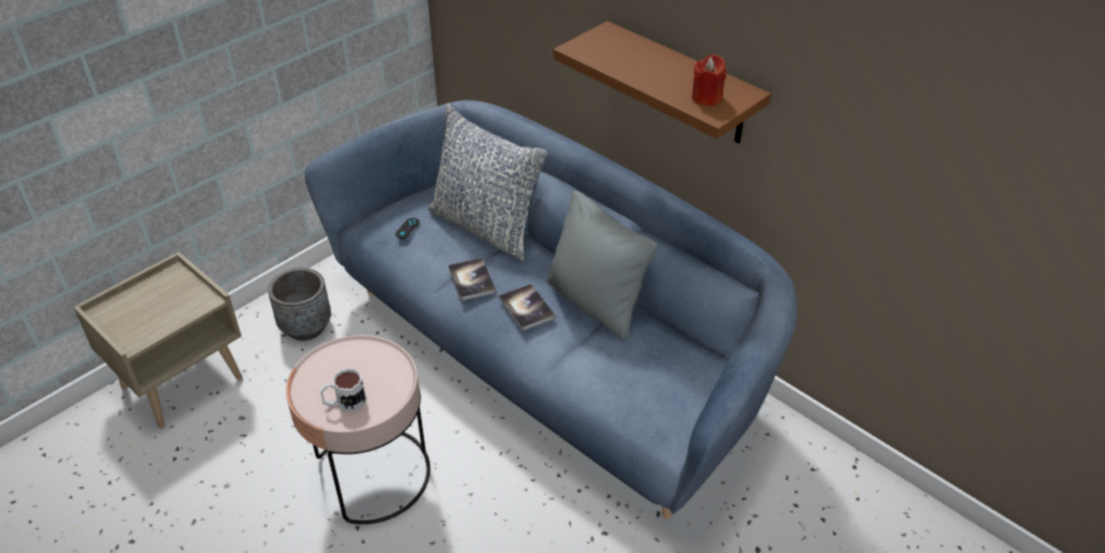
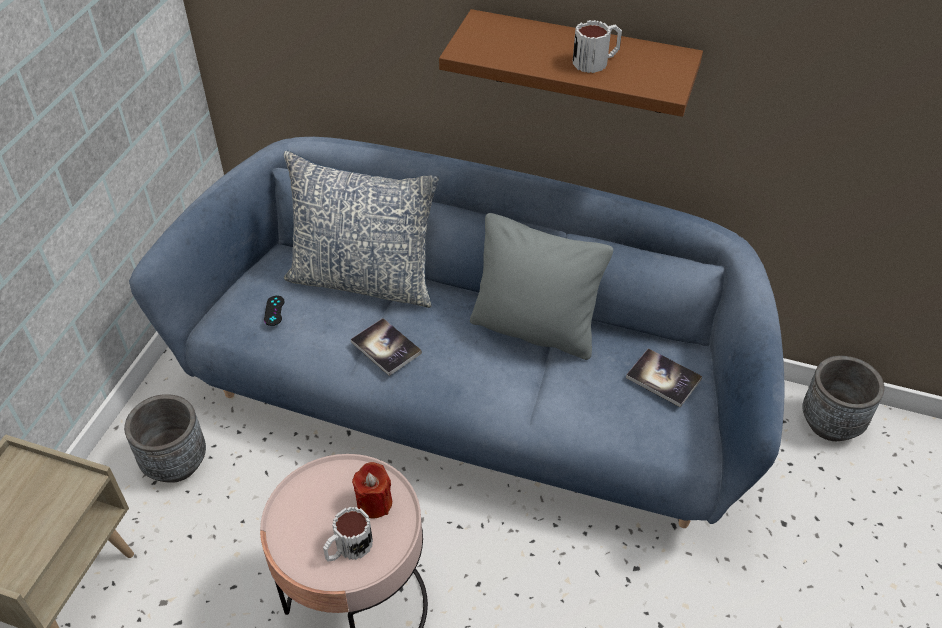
camera: 25 degrees left, 5 degrees up
(526, 308) = (467, 360): book -> book (663, 378)
(673, 80) = (596, 61): none -> mug
(707, 98) = (646, 73): red candle -> red candle (374, 503)
(857, 486) = (831, 423): none -> grey planter

